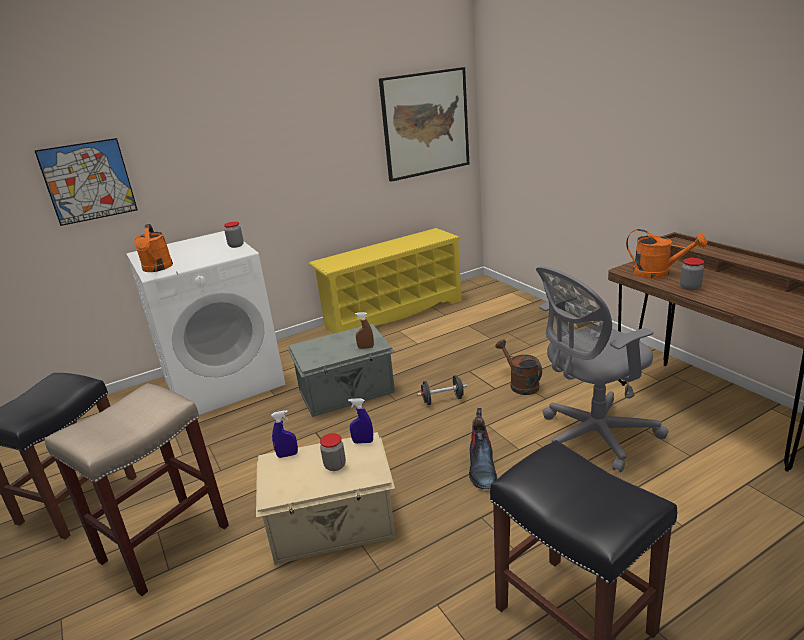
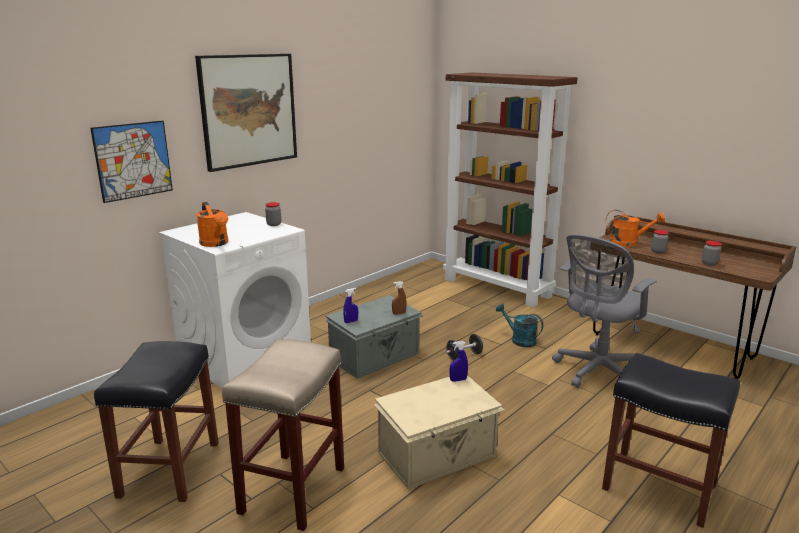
camera: 20 degrees left, 5 degrees down
(287, 455) = (401, 395): blue spray bottle -> blue spray bottle (351, 321)
(335, 465) = (448, 398): jar -> jar (709, 263)
(393, 313) = (371, 292): yellow shoe rack -> none
(425, 124) = (398, 124): picture -> picture (249, 110)
(482, 467) = (529, 400): boot -> none
(520, 384) = (519, 340): brown watering can -> turquoise watering can
(536, 314) = (498, 288): none -> brown bookcase

